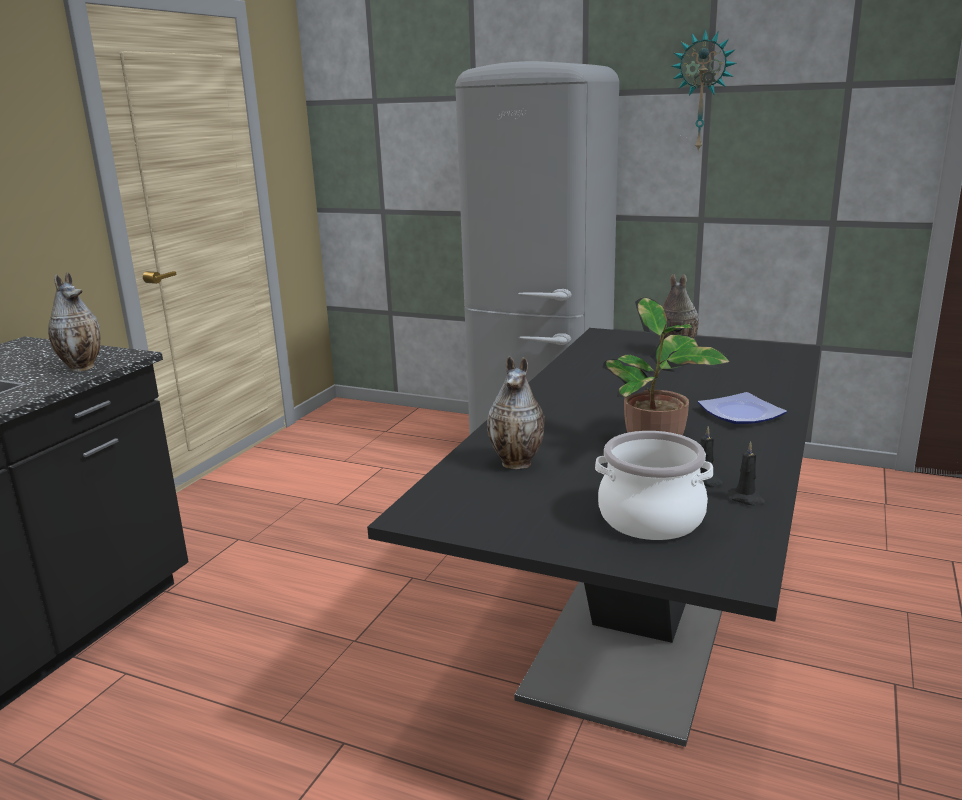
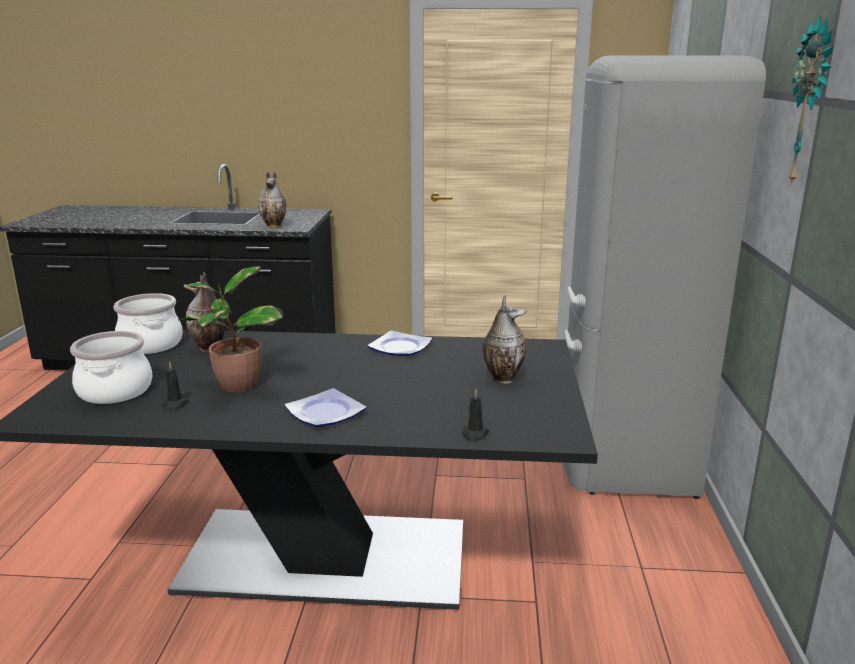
camera: 70 degrees right, 0 degrees up
(473, 500) = (151, 344): none -> cooking pot
(578, 377) = (400, 348): none -> plate
(747, 499) = (140, 419): black candle -> black candle (474, 434)

